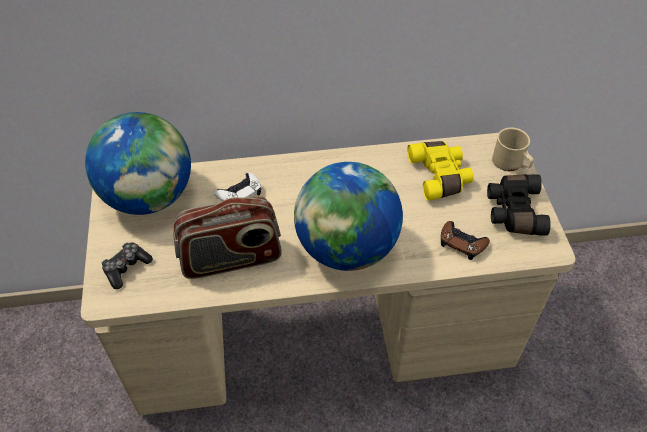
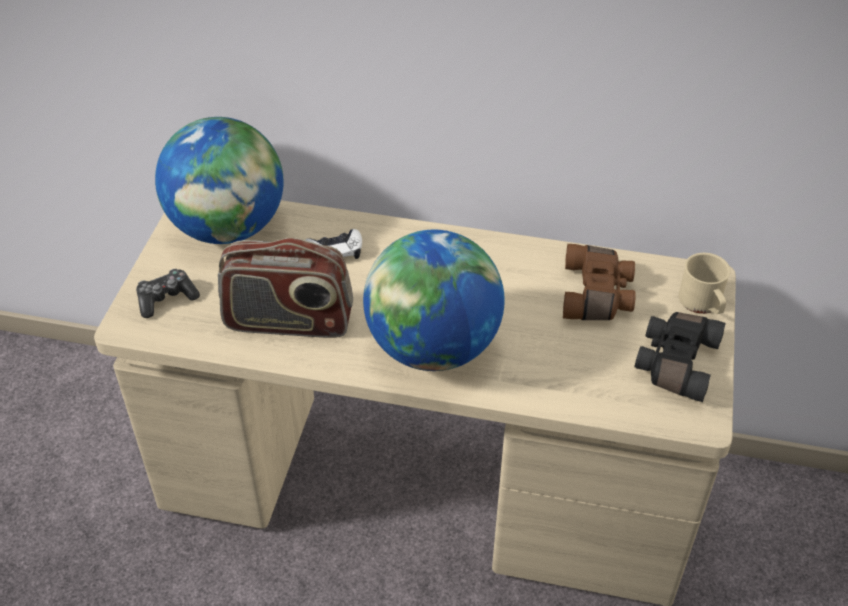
camera: 20 degrees right, 5 degrees down
(440, 176) = (598, 295): yellow binoculars -> brown binoculars
(462, 243) = (585, 381): brown game controller -> none

